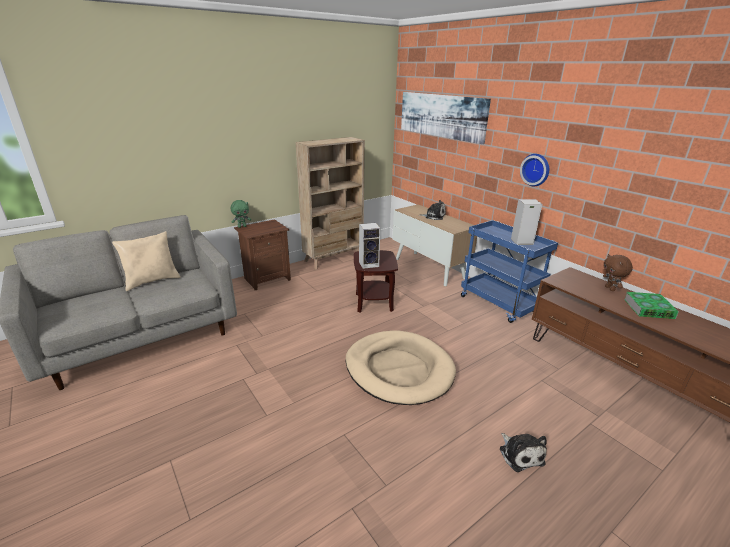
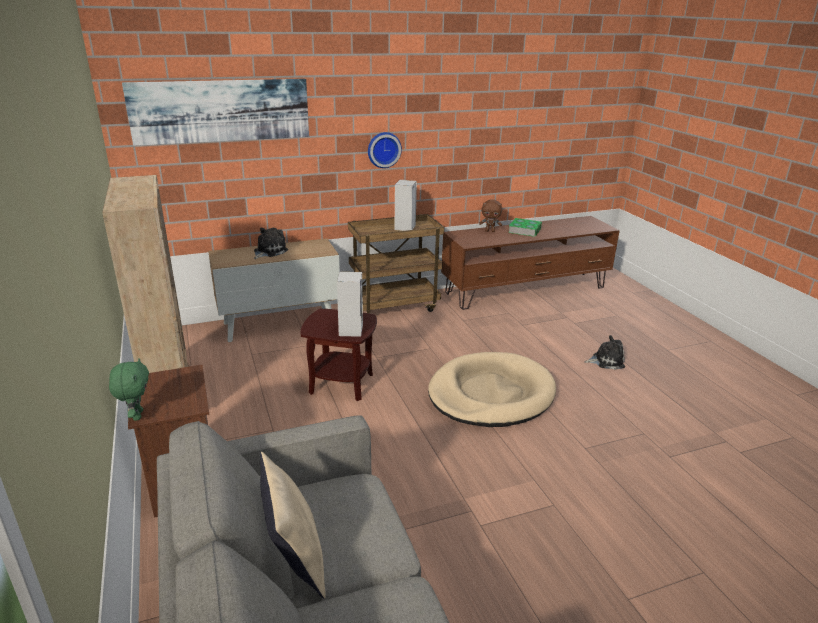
camera: 75 degrees left, 0 degrees up
(499, 304) = (395, 307): blue cart -> brown cart

